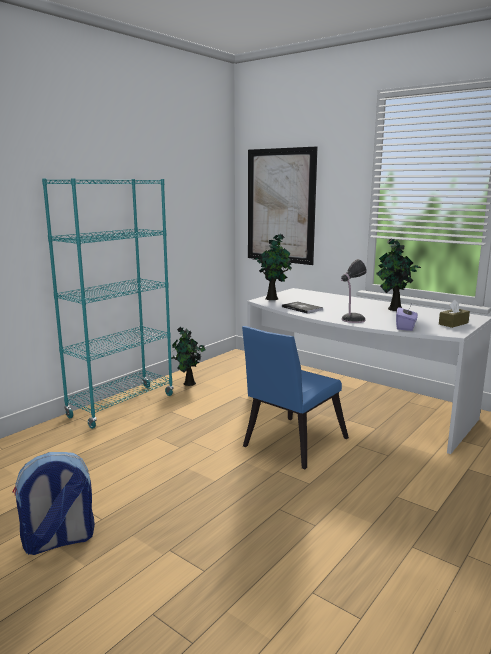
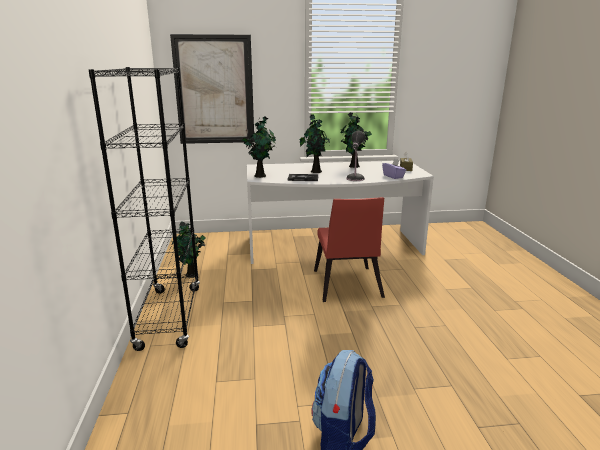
camera: 45 degrees left, 5 degrees up
(122, 406) = (170, 317): turquoise bookcase -> black bookcase
(290, 444) = (346, 286): blue chair -> red chair
(335, 305) = (315, 171): none -> potted plant

